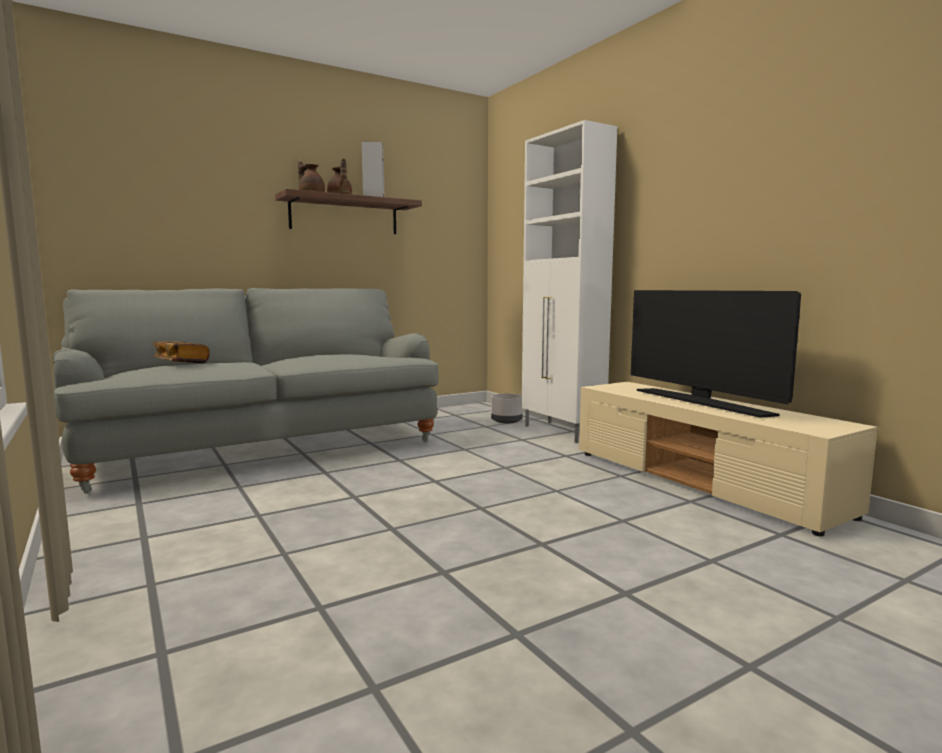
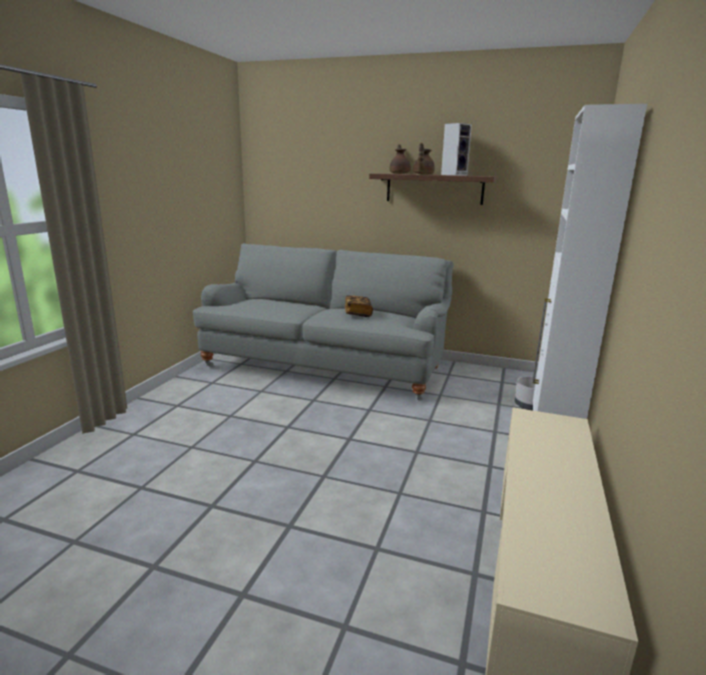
camera: 50 degrees right, 10 degrees up
(181, 363) = (269, 301): book -> book (358, 313)
(702, 402) = (553, 483): television -> none

